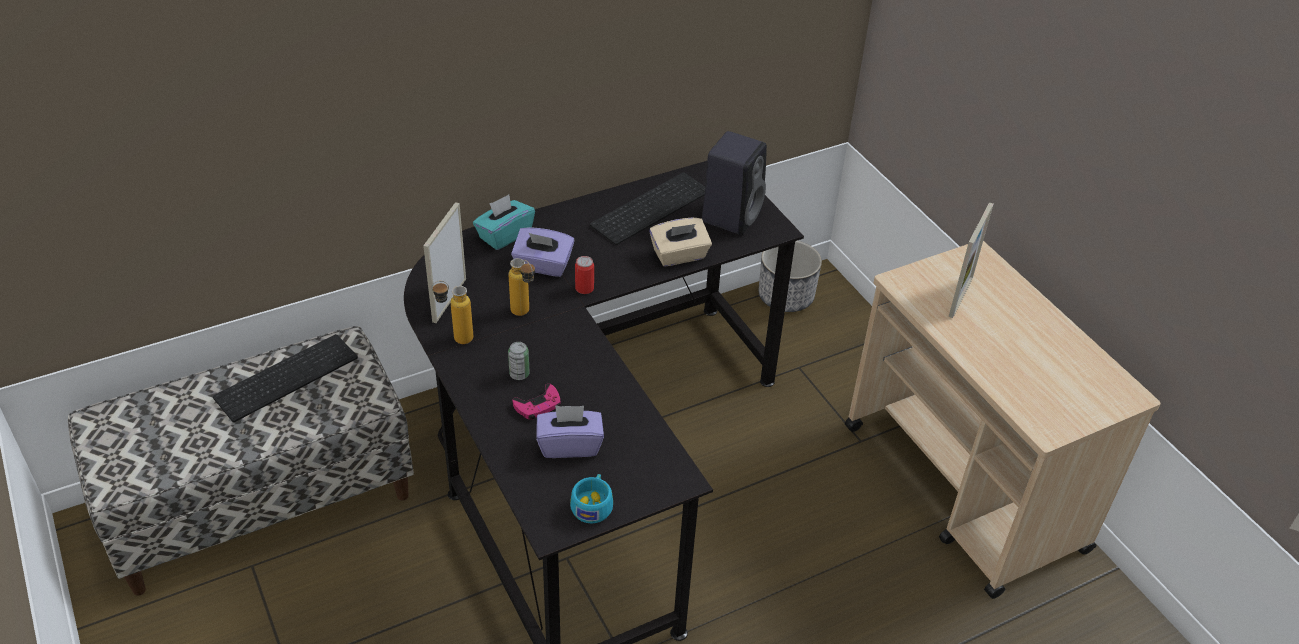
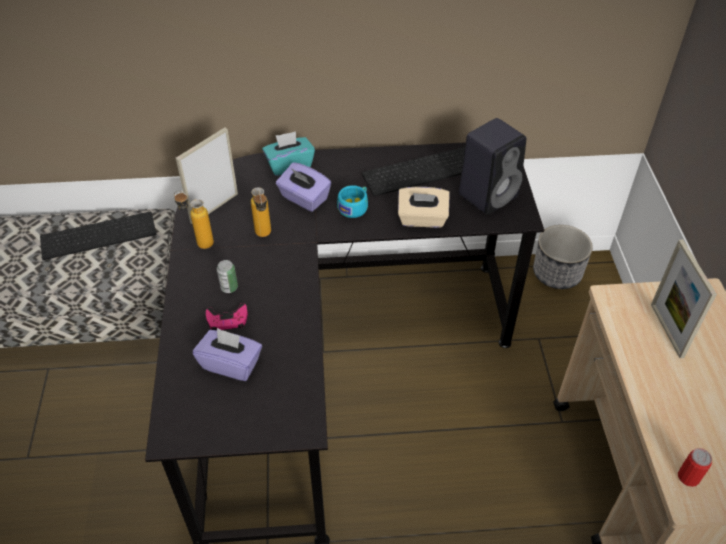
camera: 25 degrees right, 5 degrees up
(584, 288) = (325, 227): can -> can (688, 477)
(593, 504) = (217, 426): turquoise cup -> turquoise cup (355, 206)
(960, 297) = (666, 330): picture frame -> picture frame turned 120 degrees clockwise

